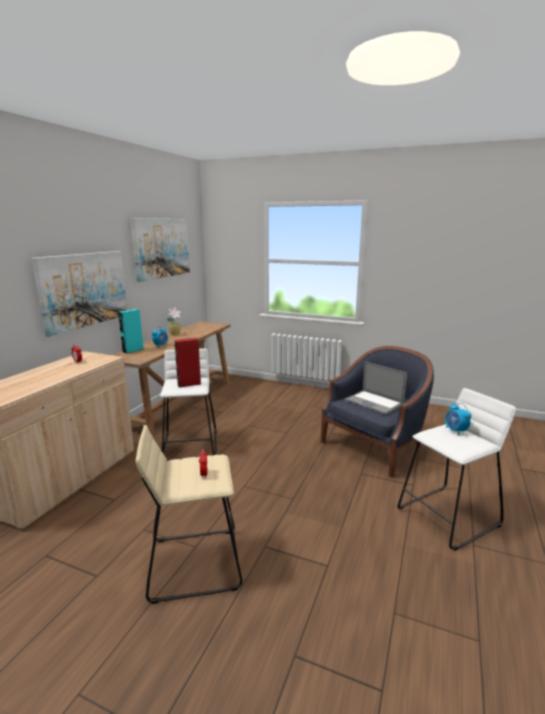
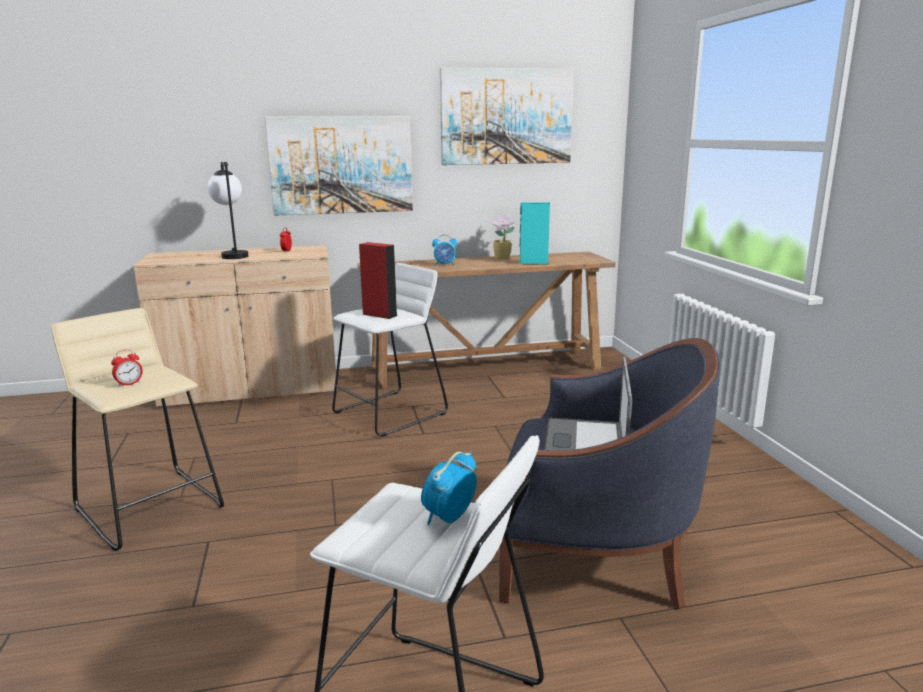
camera: 55 degrees right, 0 degrees up
(49, 375) = (233, 255): none -> table lamp
(133, 350) = (404, 263): turquoise speaker -> turquoise speaker (533, 263)

